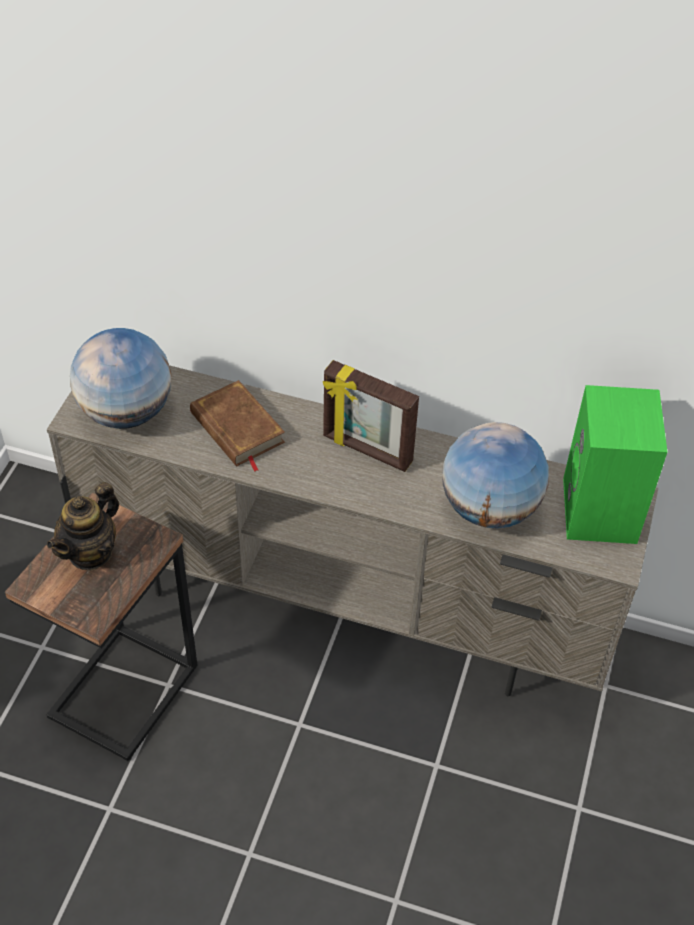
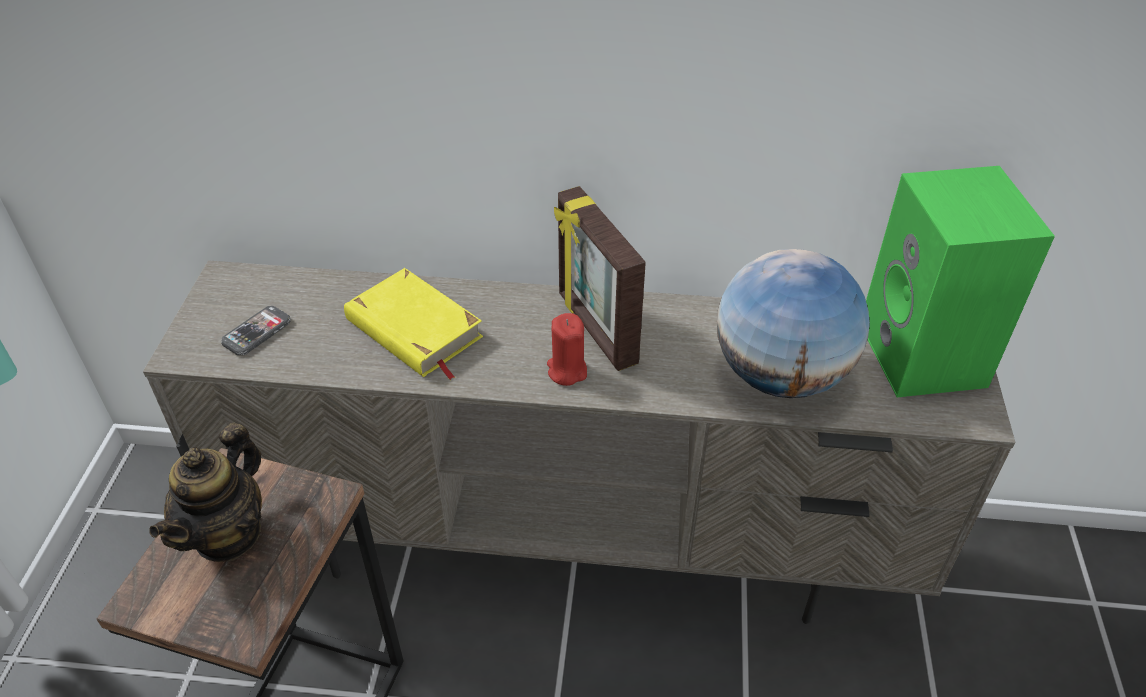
camera: 10 degrees left, 5 degrees down
(127, 412) = (257, 332): globe -> phone
(237, 429) = (414, 329): brown book -> yellow book
(337, 479) = (567, 371): none -> red candle
(366, 450) = (595, 329): picture frame -> picture frame turned 45 degrees clockwise

